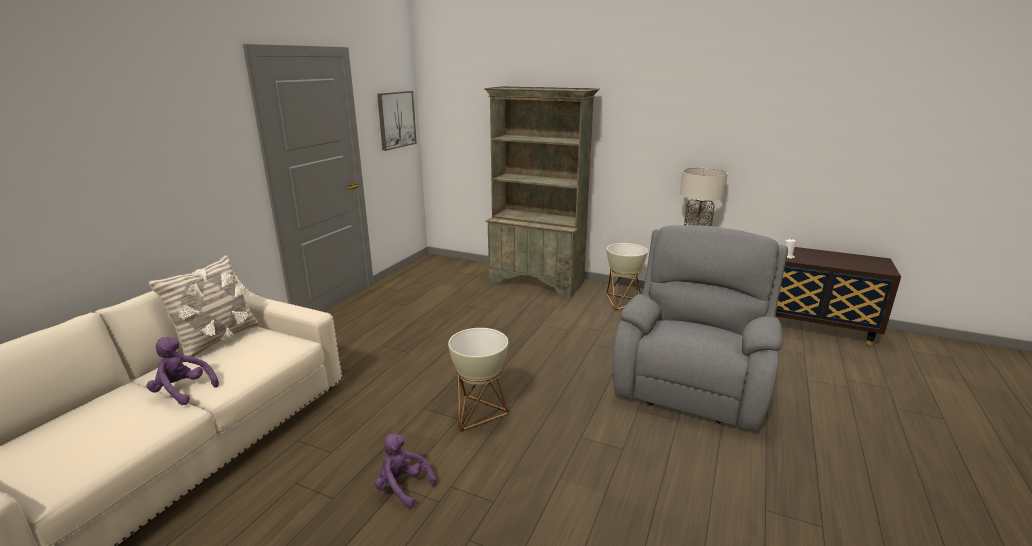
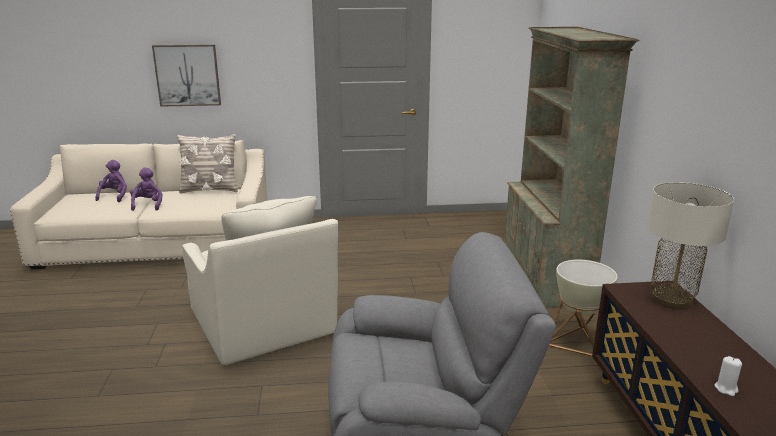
camera: 60 degrees right, 0 degrees up
(396, 120) = (494, 54): picture -> picture (187, 75)
(402, 487) = (156, 325): purple plush toy -> purple plush toy (115, 196)
(480, 413) = (263, 326): planter -> beige armchair

